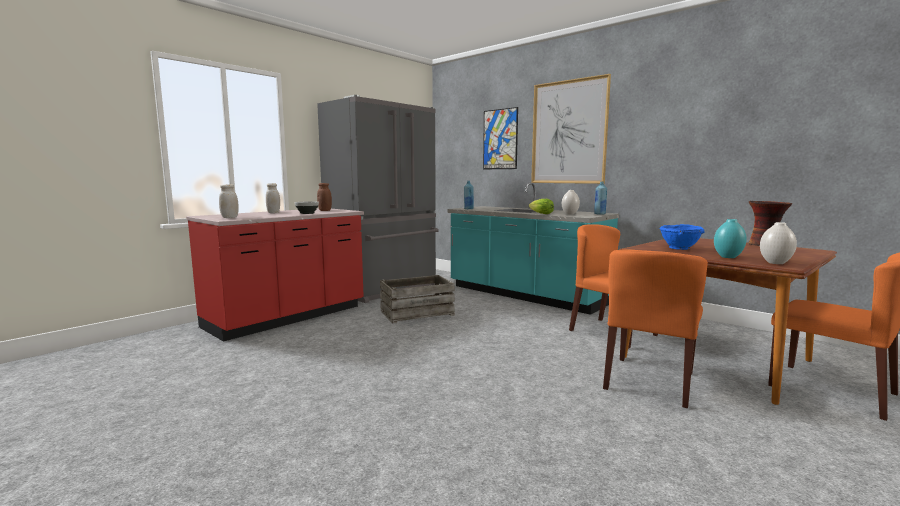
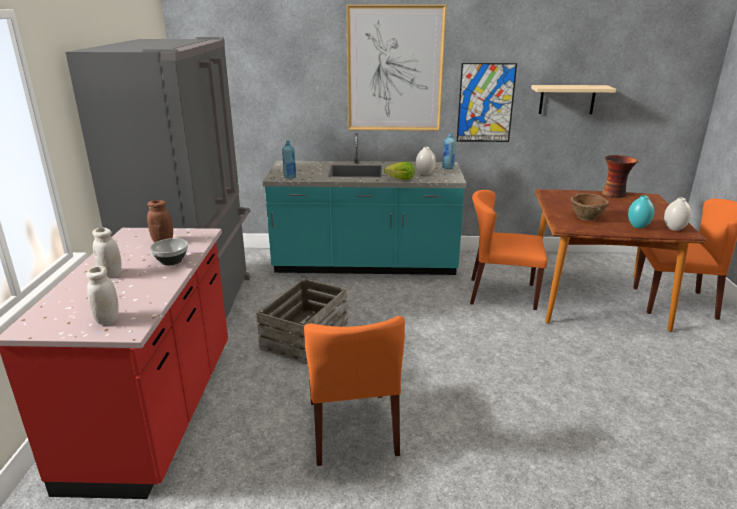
camera: 40 degrees left, 15 degrees up
(500, 139) = (295, 72): picture -> picture (485, 103)
(650, 381) = (593, 342): orange chair -> orange chair (353, 428)
(679, 248) = (586, 218): blue bowl -> brown bowl
(736, 151) = (567, 99): none -> beige shelf

